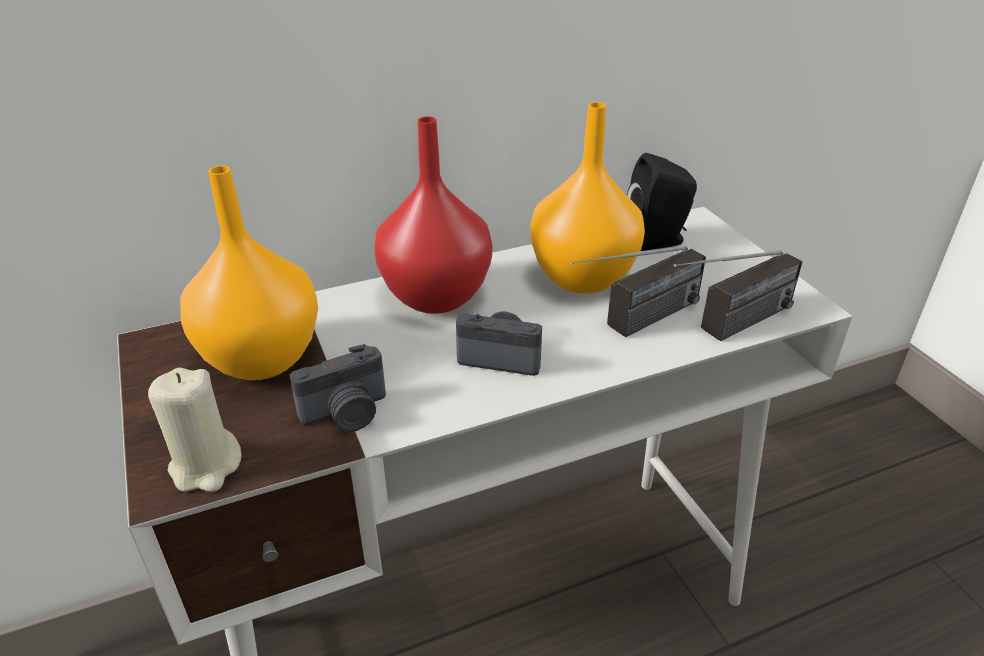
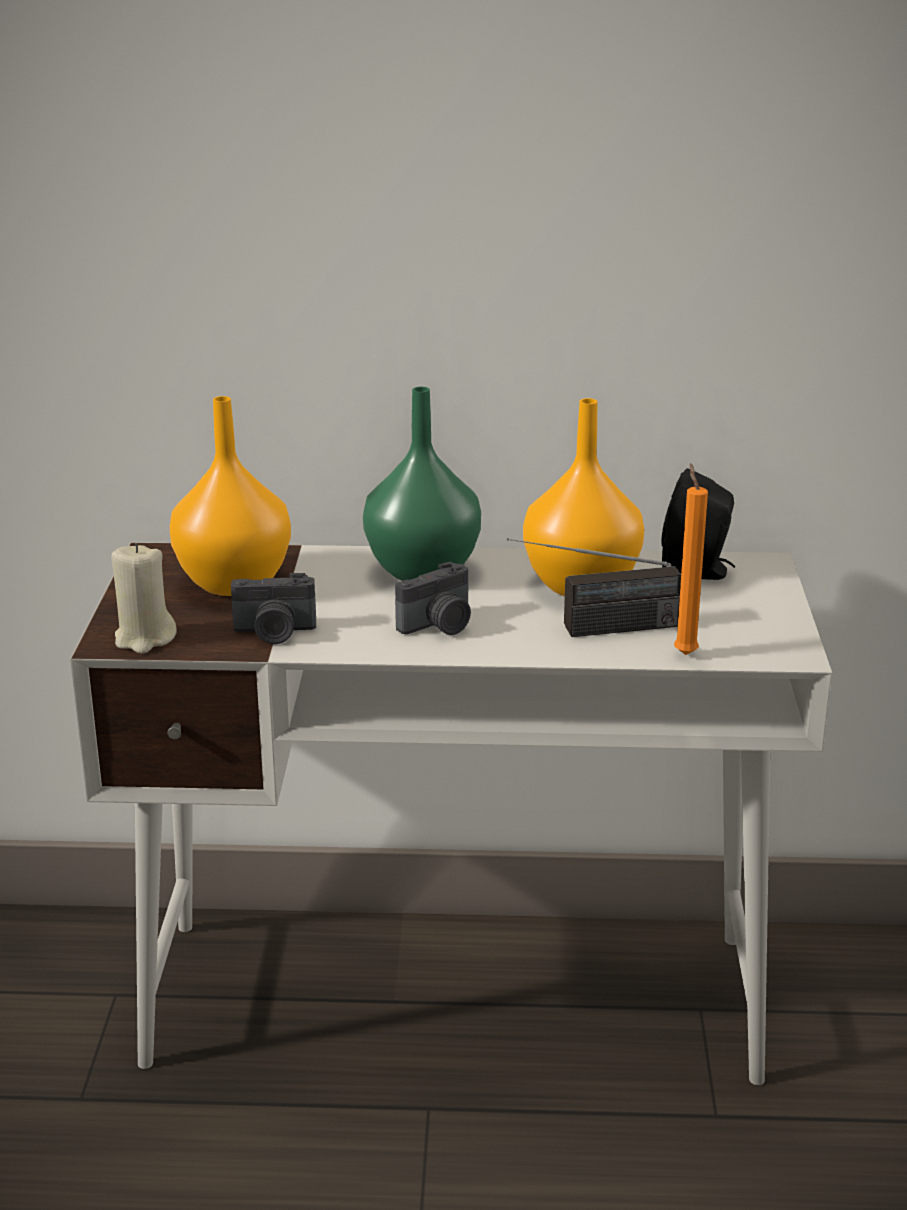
camera: 25 degrees right, 10 degrees down
(438, 296) = (424, 571): red vase -> green vase
(501, 357) = (439, 625): camera -> camera turned 105 degrees clockwise
(729, 328) = (684, 652): radio -> orange candle

